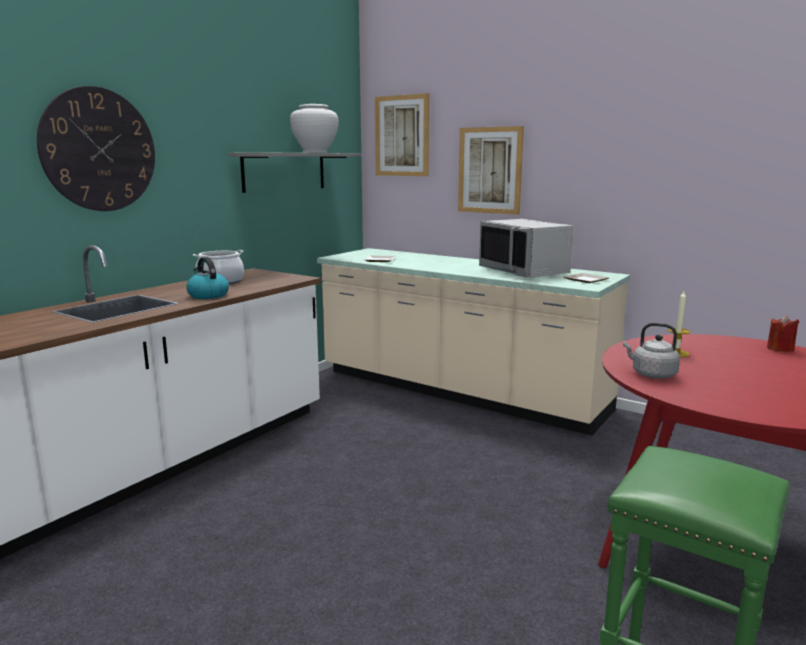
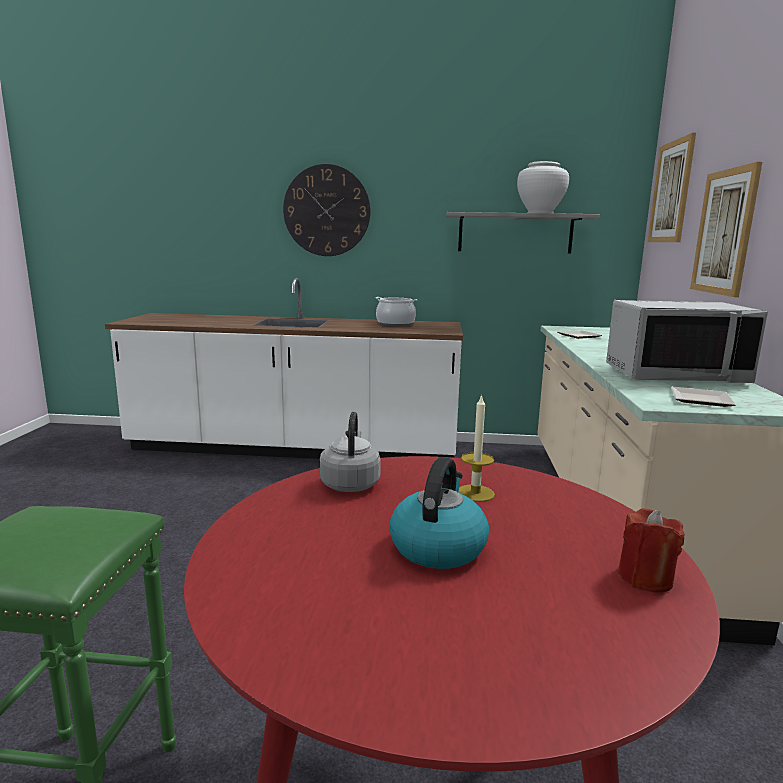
camera: 60 degrees right, 0 degrees up
(207, 295) = (349, 327): kettle -> kettle (438, 546)
(524, 271) = (674, 375): grey microwave -> grey microwave turned 120 degrees counterclockwise

